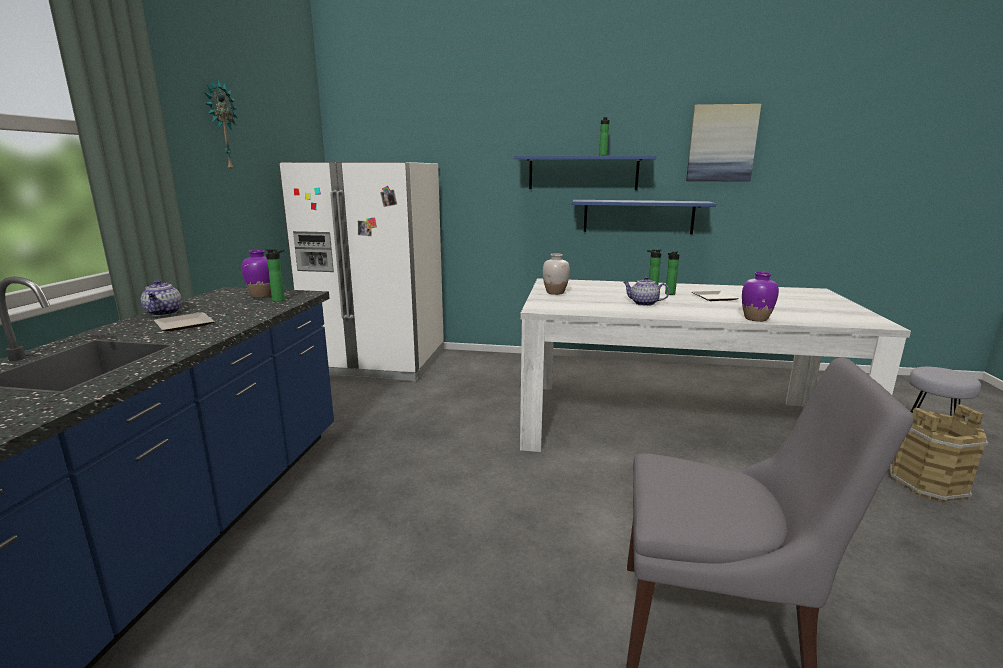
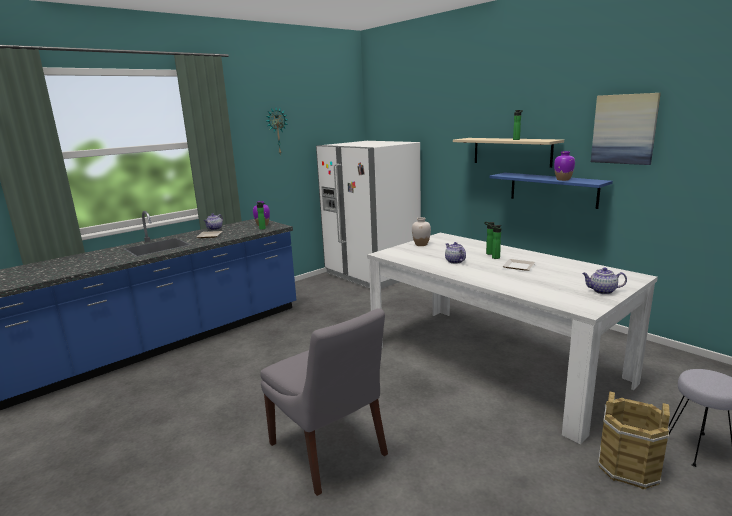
camera: 40 degrees right, 0 degrees up
(583, 173) = (511, 151): blue shelf -> beige shelf
(756, 319) = (497, 286): purple vase -> purple vase (563, 179)
(836, 306) = (602, 291): none -> teapot

